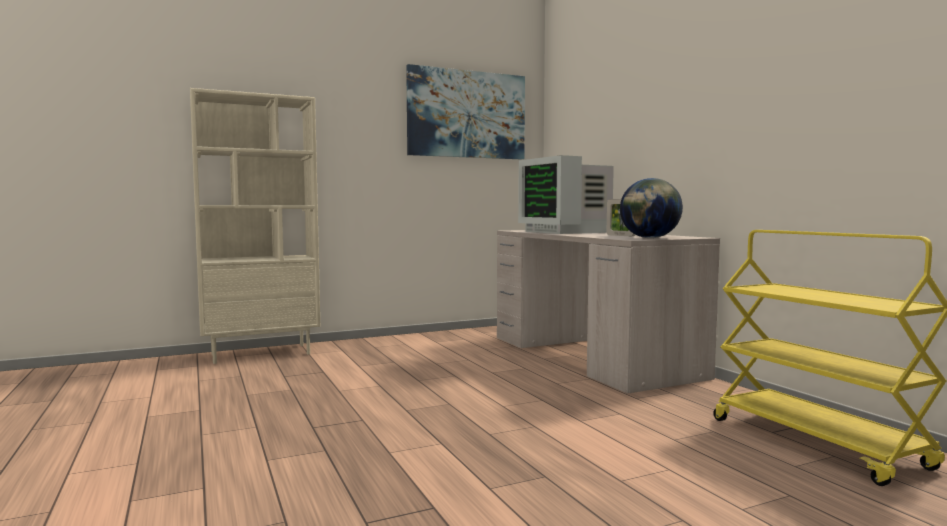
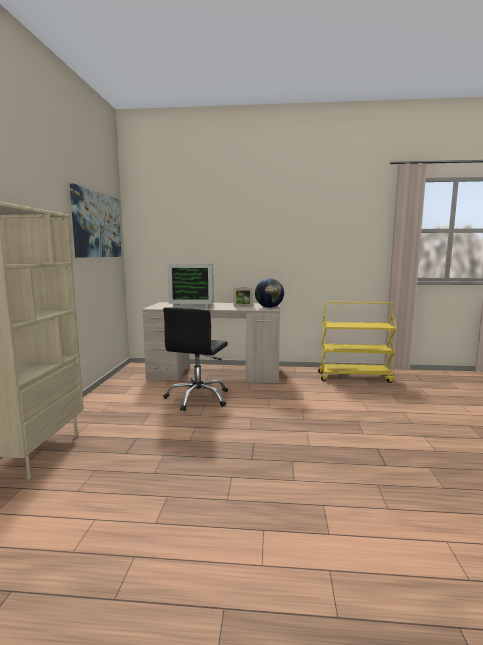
camera: 60 degrees left, 5 degrees up
(474, 368) = (198, 398): none -> black office chair

